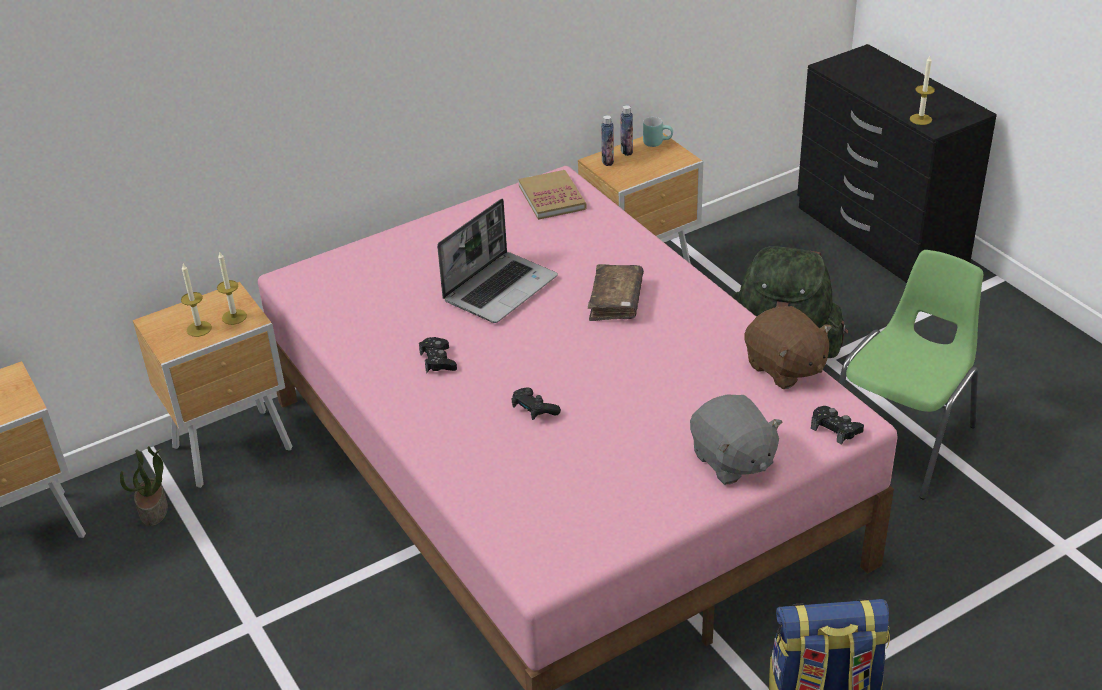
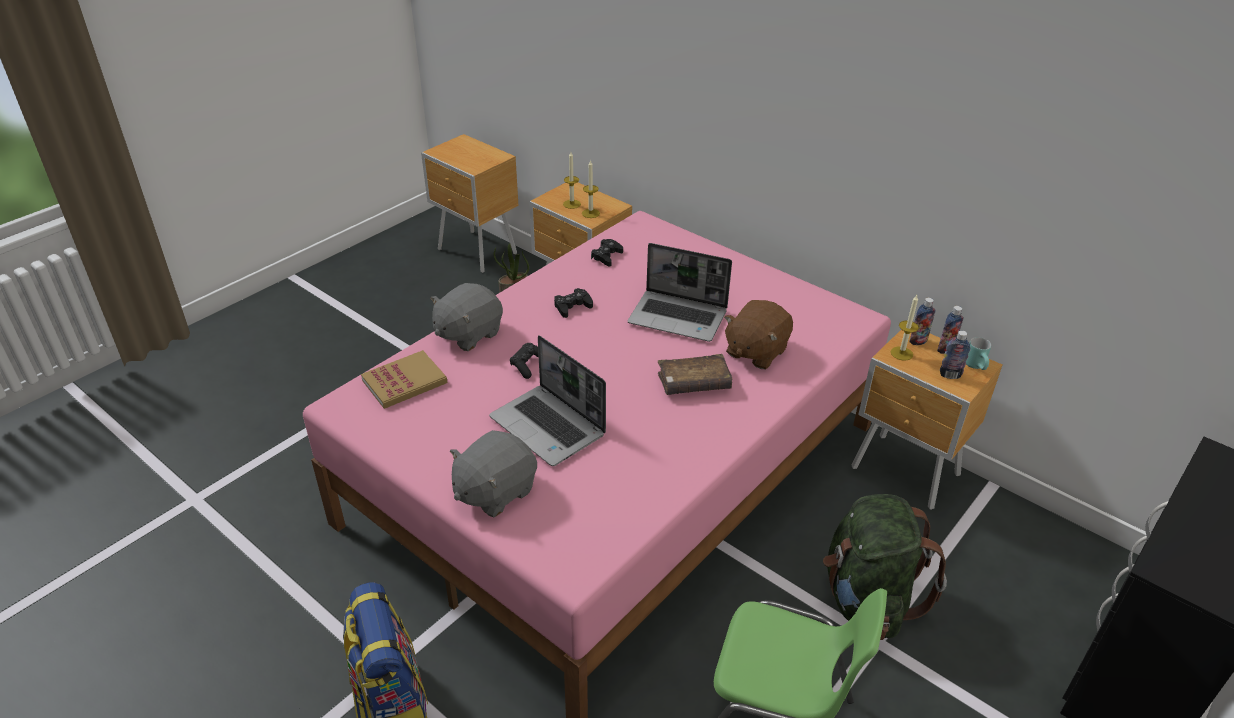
camera: 70 degrees right, 0 degrees up
(448, 451) = (468, 334): none -> grey plush toy
(552, 197) = (829, 318): book -> book (405, 382)
(646, 409) = (549, 427): none -> laptop
(662, 159) = (950, 375): none -> bottle
(785, 368) = (640, 509): brown plush toy -> brown plush toy (755, 351)
(835, 429) = (559, 559): black game controller -> black game controller (606, 256)
(920, 119) = (1168, 553): candle -> candle (901, 353)

